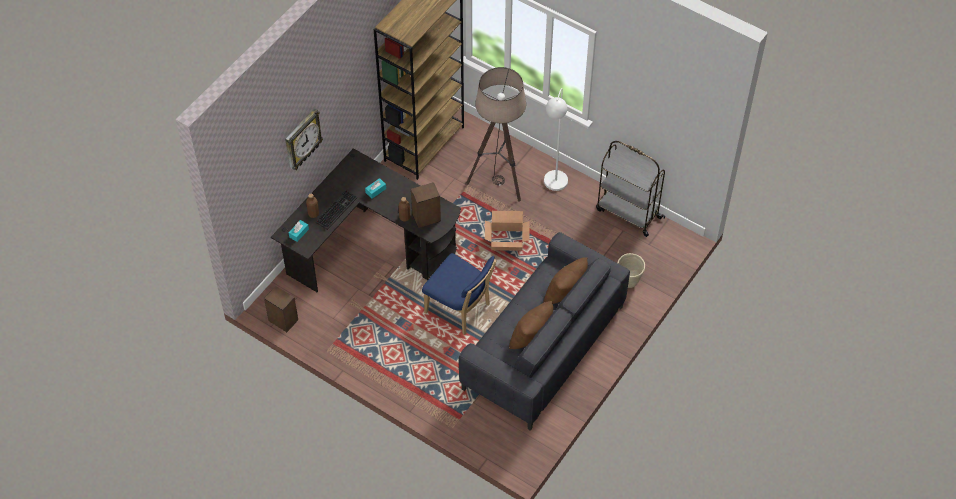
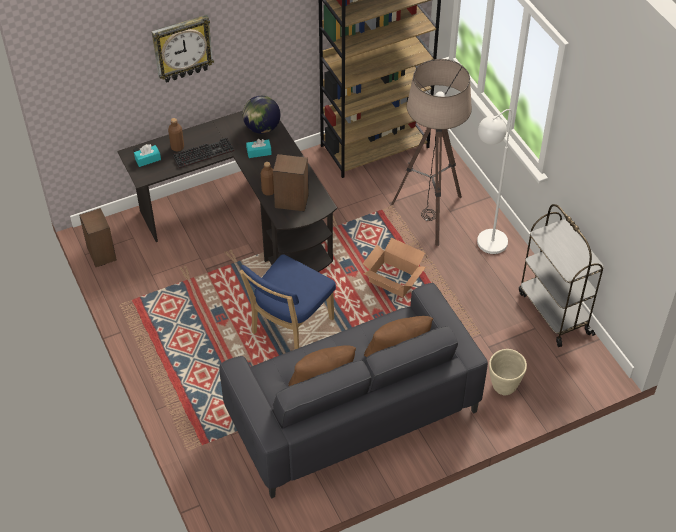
camera: 30 degrees right, 5 degrees down
(364, 171) = (262, 128): none -> globe
(460, 310) = (289, 328): blue chair -> blue chair turned 60 degrees clockwise

